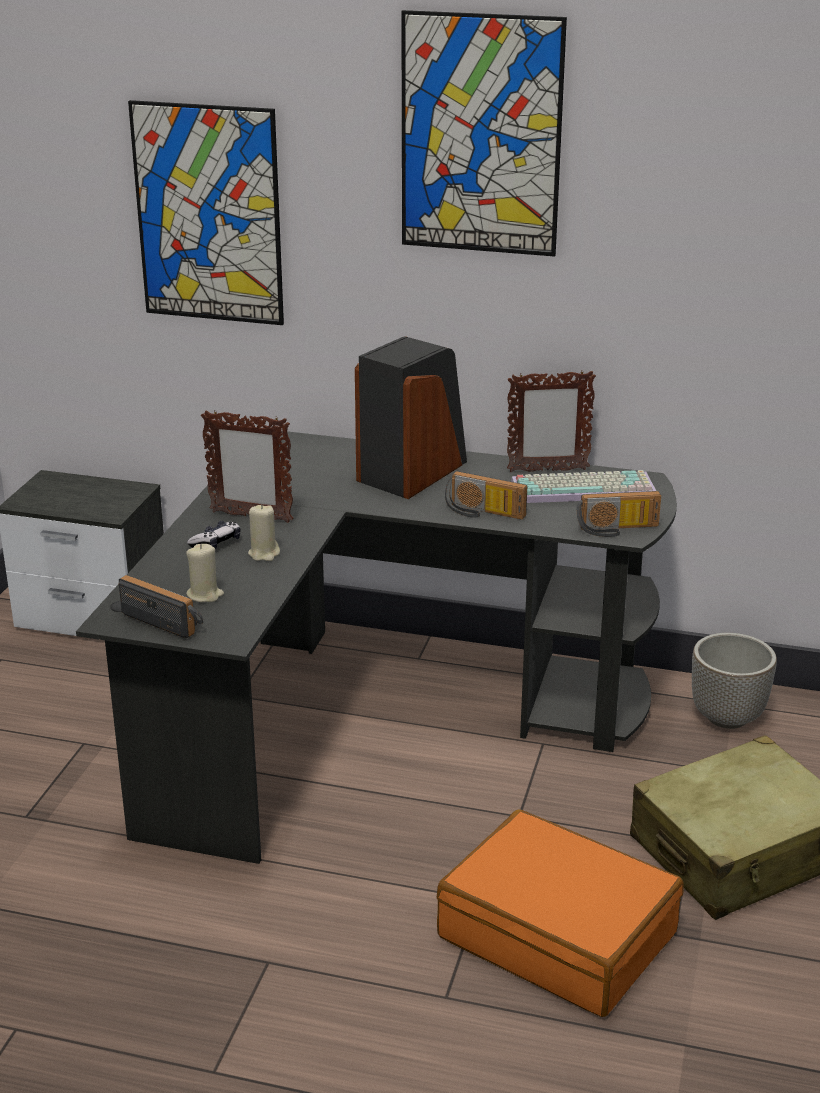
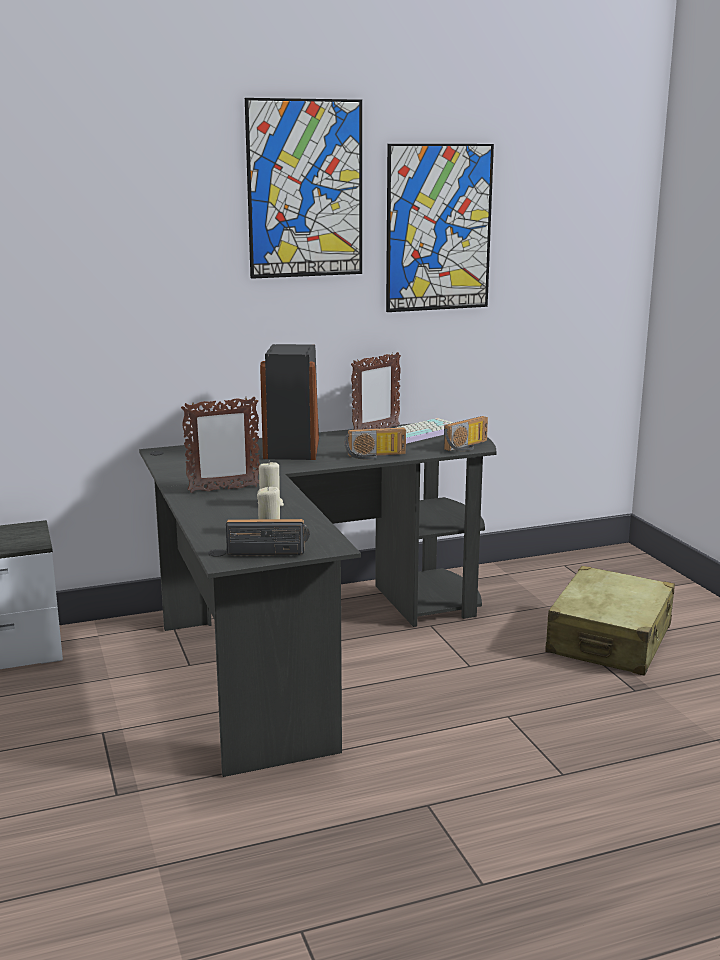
camera: 35 degrees left, 10 degrees down
(208, 214) = (87, 273): picture -> picture (438, 228)
(216, 543) = (224, 506): game controller -> none
(558, 934) = (577, 715): orange suitcase -> none
(727, 716) = (513, 580): planter -> none

